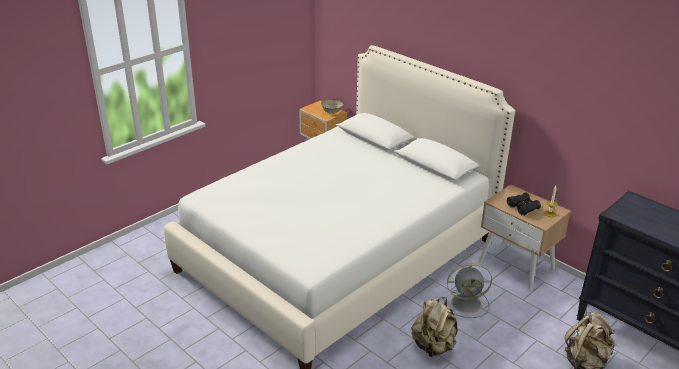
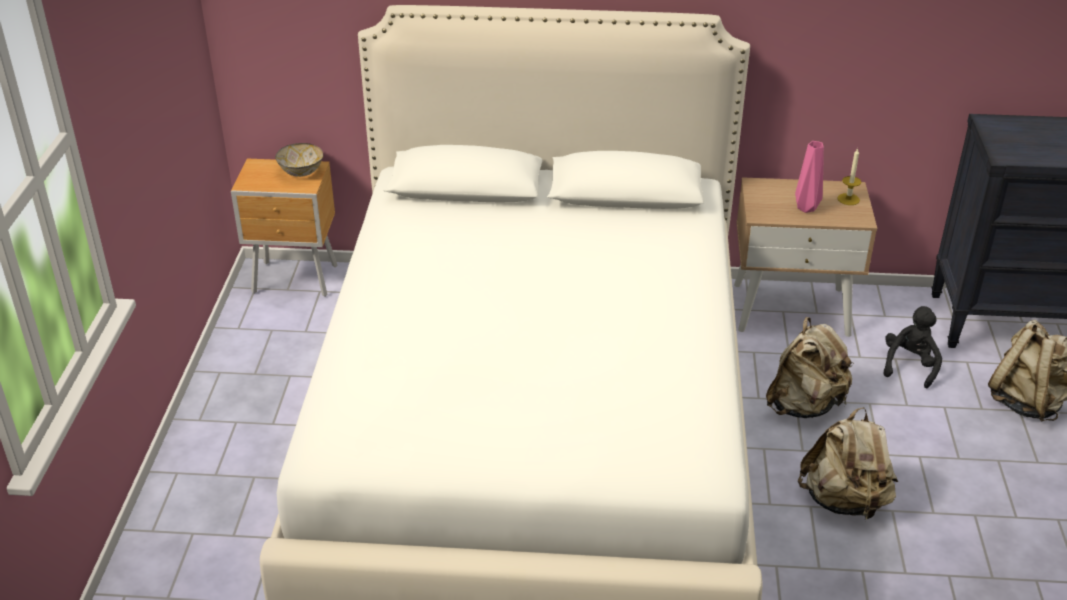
camera: 40 degrees left, 5 degrees up
(467, 303) = (804, 405): grey fan -> beige backpack
(522, 208) = (806, 207): black binoculars -> pink vase
(543, 316) = (910, 366): none -> black plush toy

